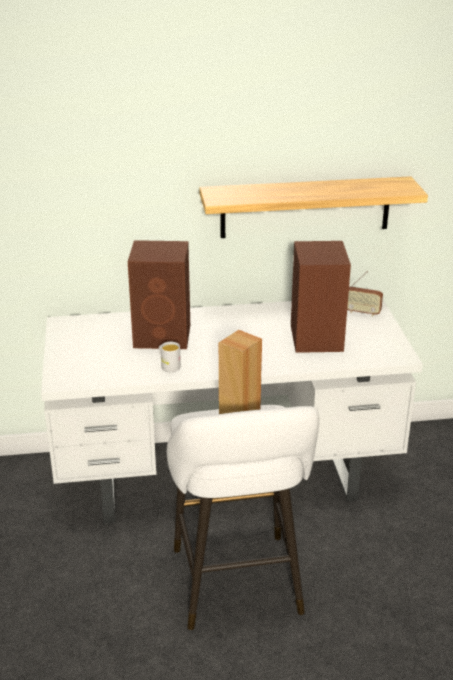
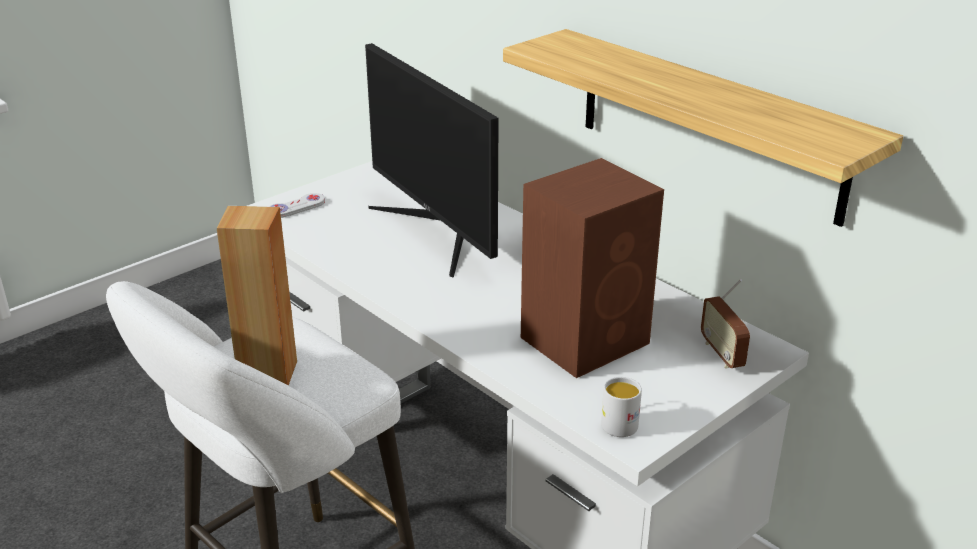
camera: 55 degrees right, 0 degrees up
(71, 370) = (296, 207): none -> white game controller
(164, 336) = (439, 230): brown speaker -> monitor
(168, 366) = (371, 259): white mug -> white mug (620, 421)

